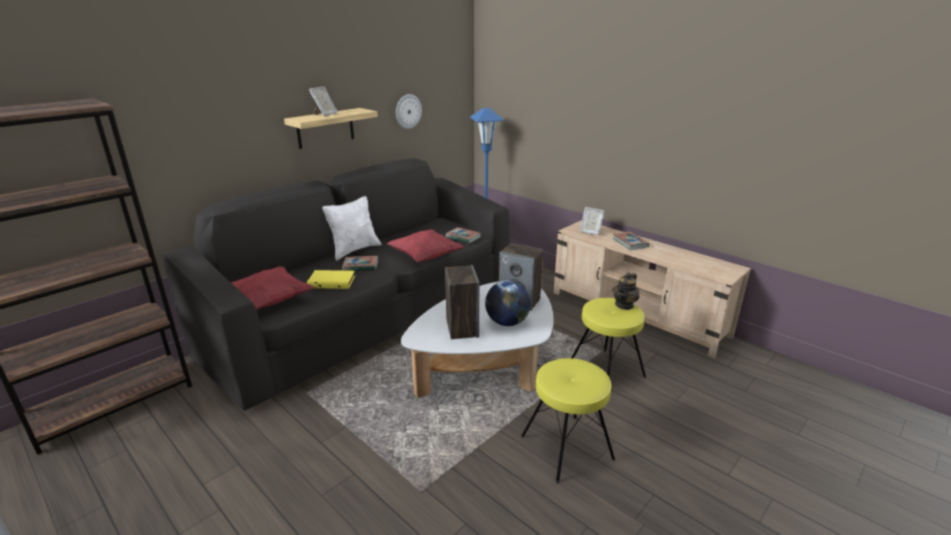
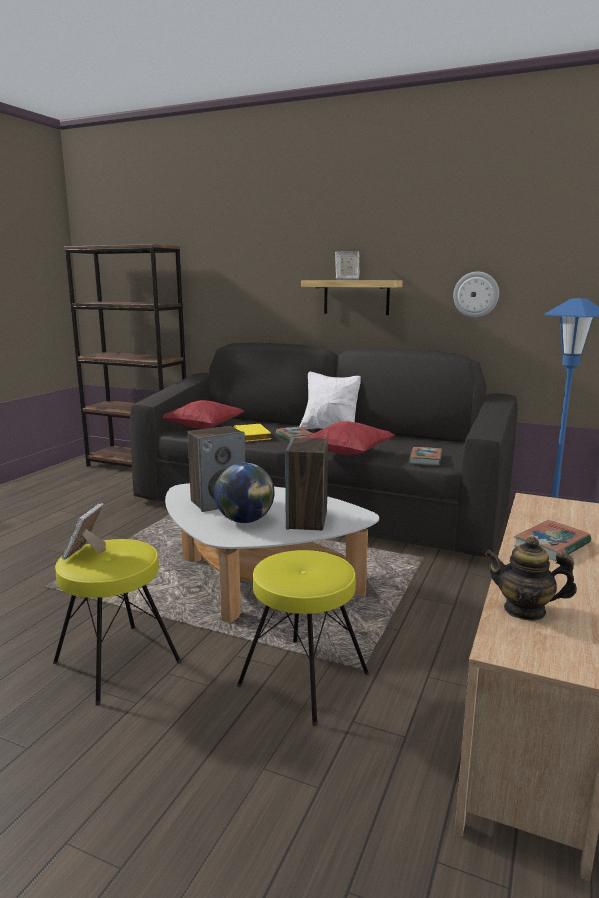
camera: 70 degrees right, 10 degrees down
(590, 232) = (550, 512): picture frame -> picture frame (85, 553)
(624, 305) = (328, 575): teapot -> teapot (525, 610)

